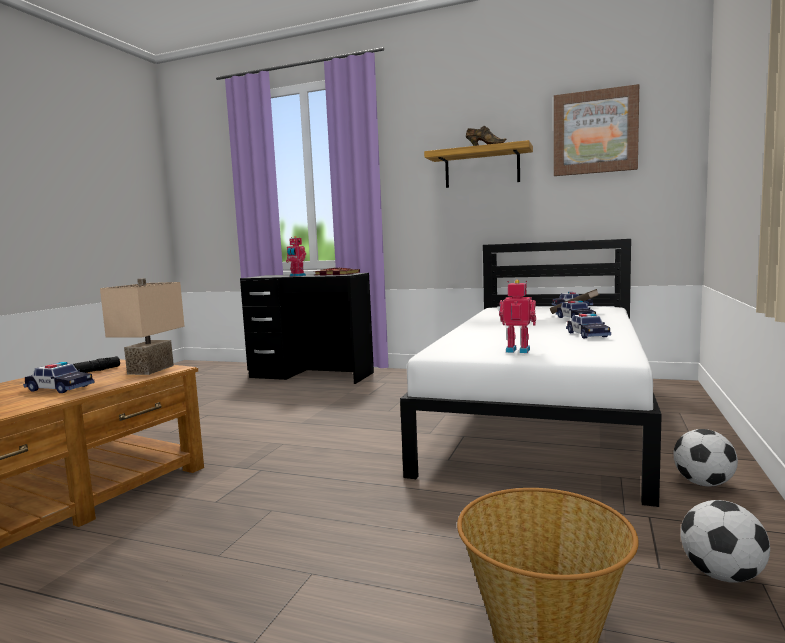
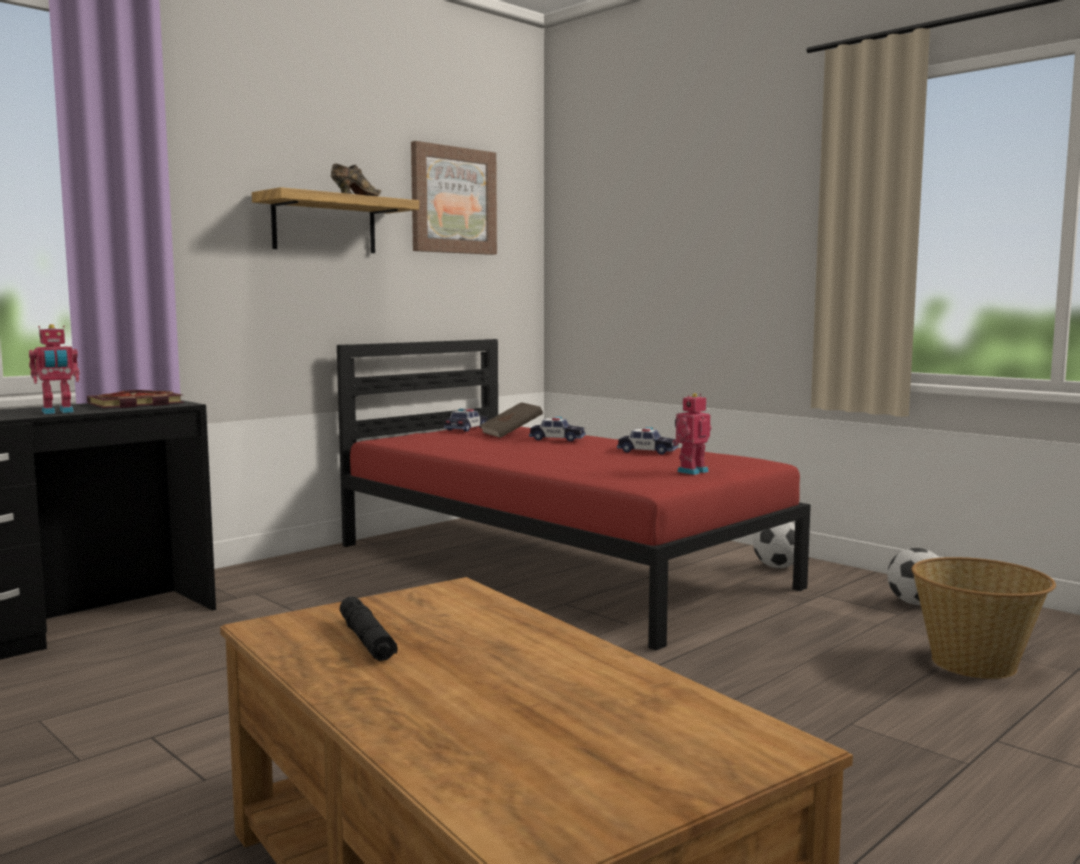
camera: 65 degrees left, 0 degrees up
(59, 388) = (497, 653): toy car -> none
(149, 369) = (434, 600): beige table lamp -> none
(543, 417) = (556, 565): white bed -> red bed

